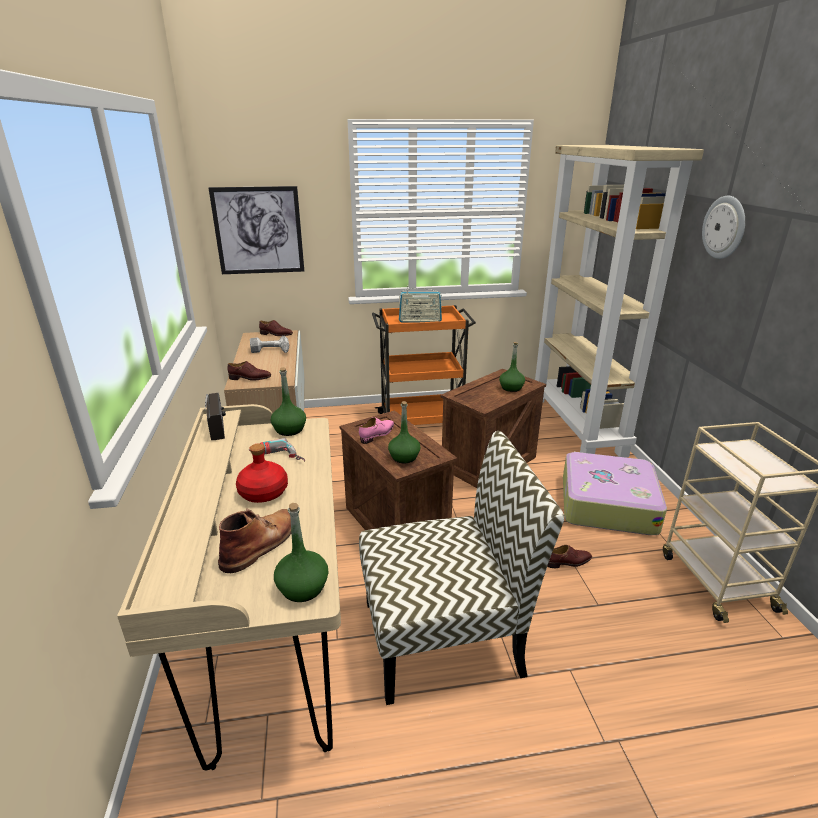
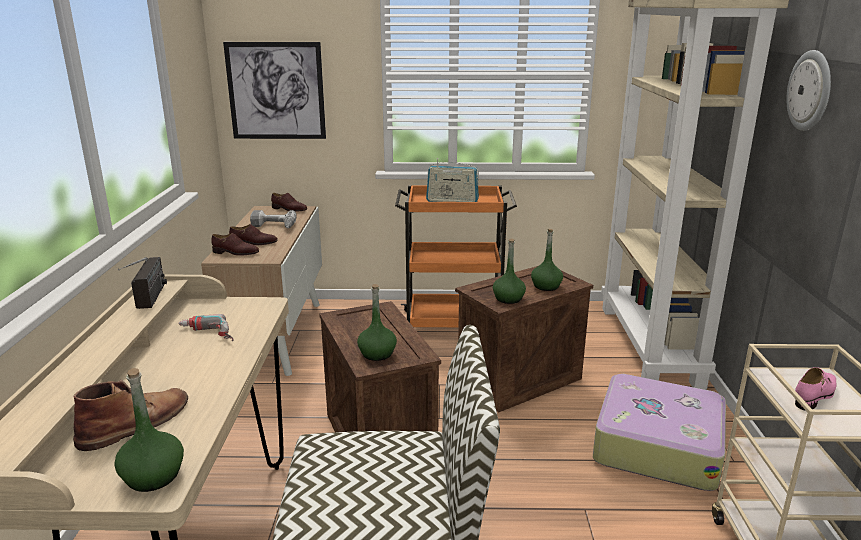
camera: 10 degrees right, 5 degrees down
(263, 492) = (170, 370): red bottle -> none
(289, 429) = (238, 307): green bottle -> green bottle (508, 299)
(377, 434) = (358, 326): pink shoe -> pink shoe (815, 395)
(568, 562) = (580, 511): brown shoe -> brown shoe (254, 243)

